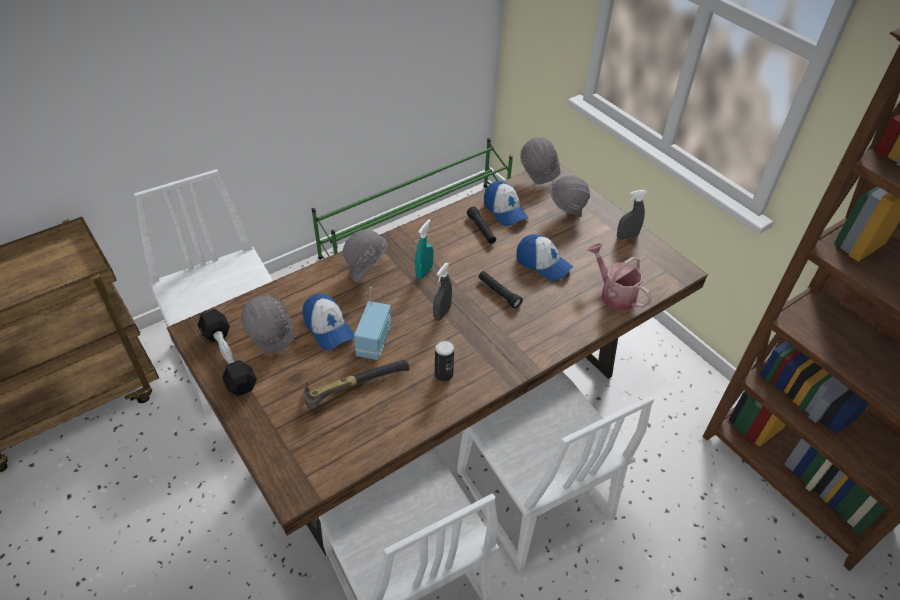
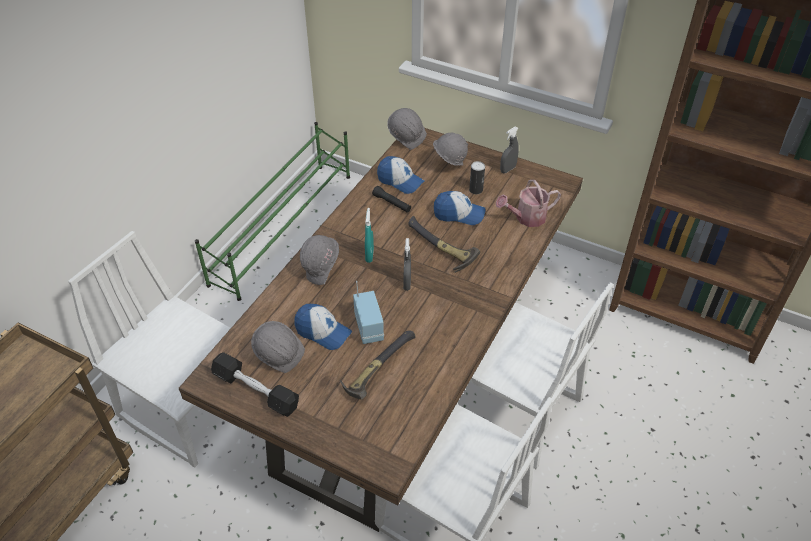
camera: 25 degrees left, 0 degrees up
(443, 374) = (441, 330): can -> can (476, 190)
(499, 293) = (440, 250): black flashlight -> hammer
(614, 294) = (526, 218): watering can -> watering can turned 45 degrees counterclockwise

